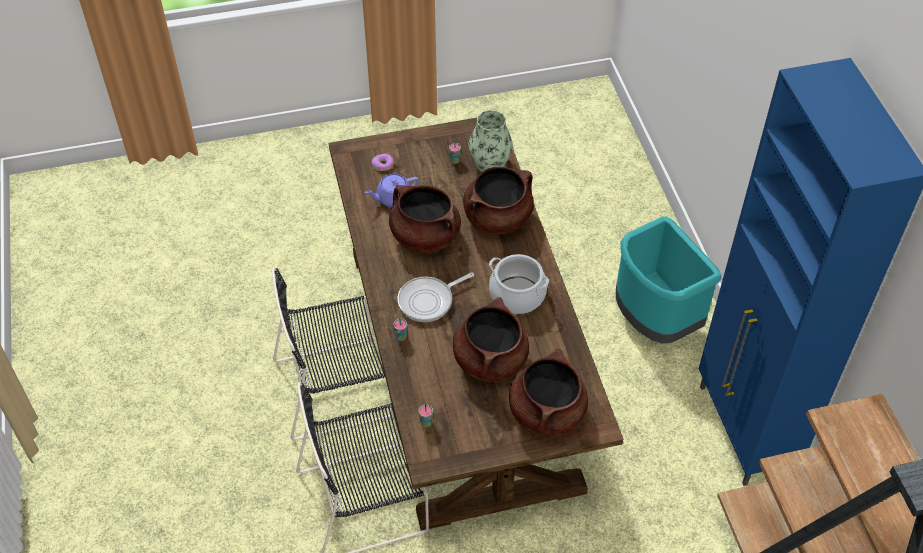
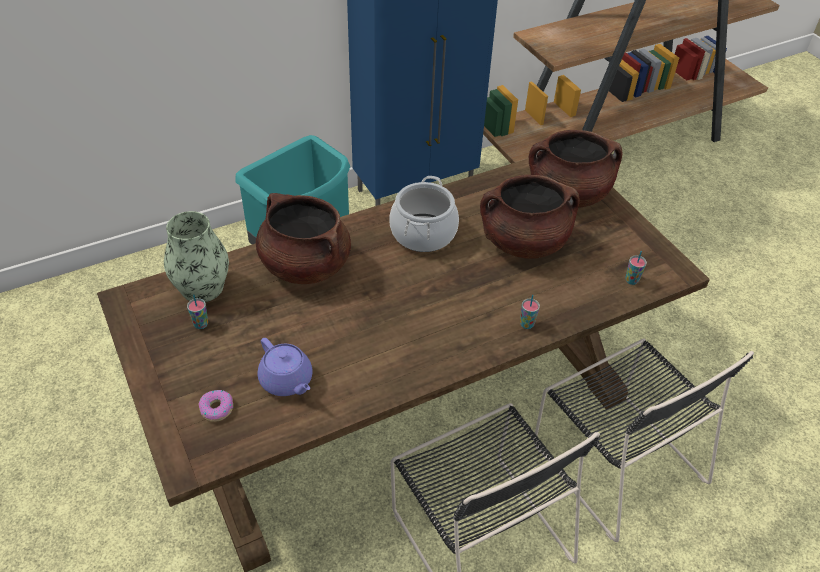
camera: 105 degrees left, 5 degrees down
(424, 237) = (354, 331): brown cooking pot -> none
(429, 301) = (460, 308): frying pan -> none

